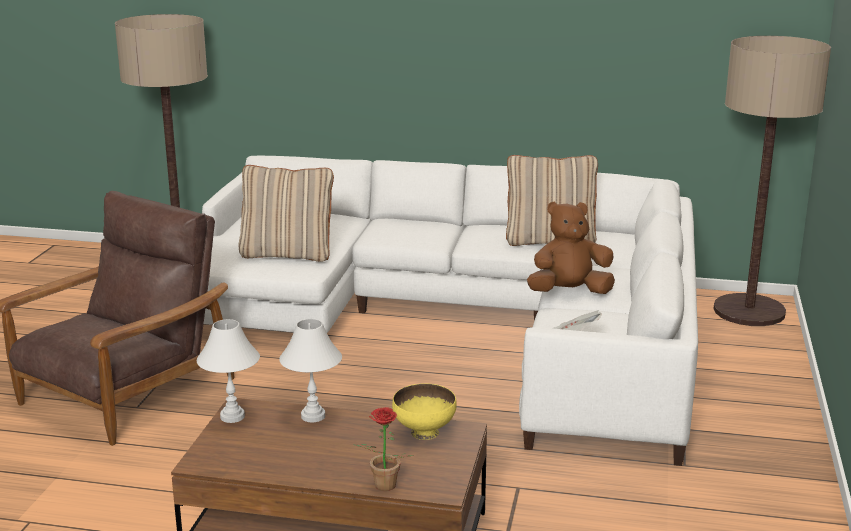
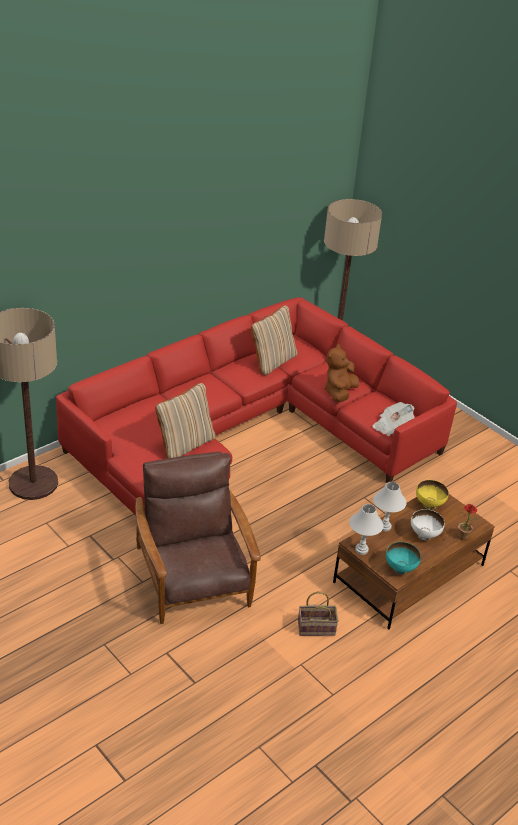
camera: 55 degrees left, 15 degrees up
(121, 507) = (317, 627): none -> basket
(226, 458) = (400, 568): none -> turquoise bowl
(339, 452) = (425, 535): none -> white bowl
(462, 324) = (248, 431): white sofa -> red sofa

